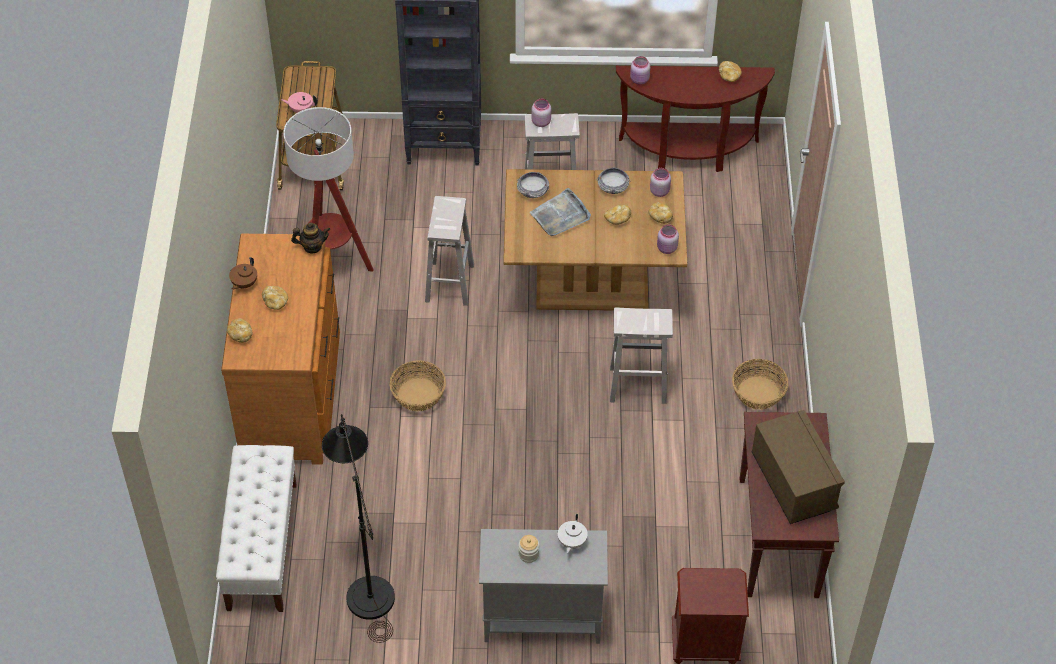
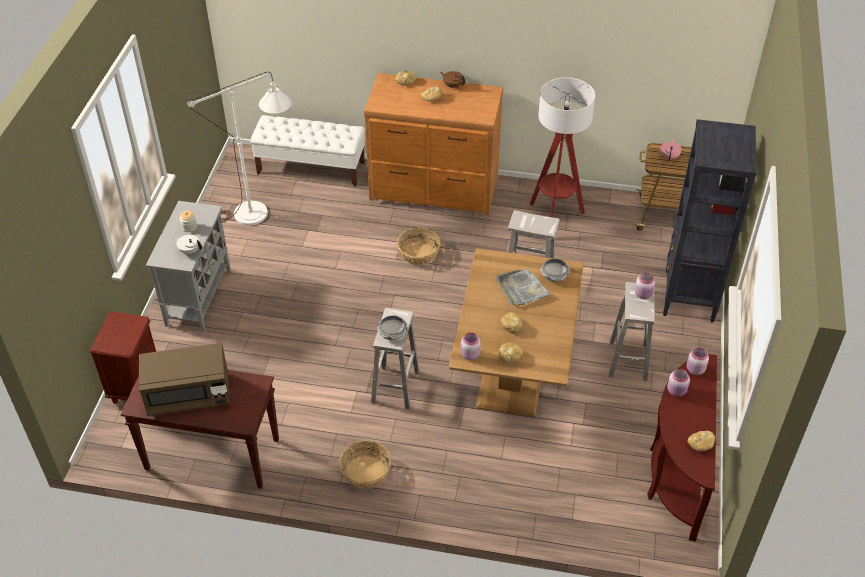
camera: 100 degrees right, 5 degrees down
(312, 247) = (481, 118): teapot -> none
(367, 586) = (261, 213): black floor lamp -> white floor lamp
(613, 186) = (552, 329): bowl -> bowl (392, 333)
(659, 191) = (542, 361): pink jar -> pink jar (677, 391)

